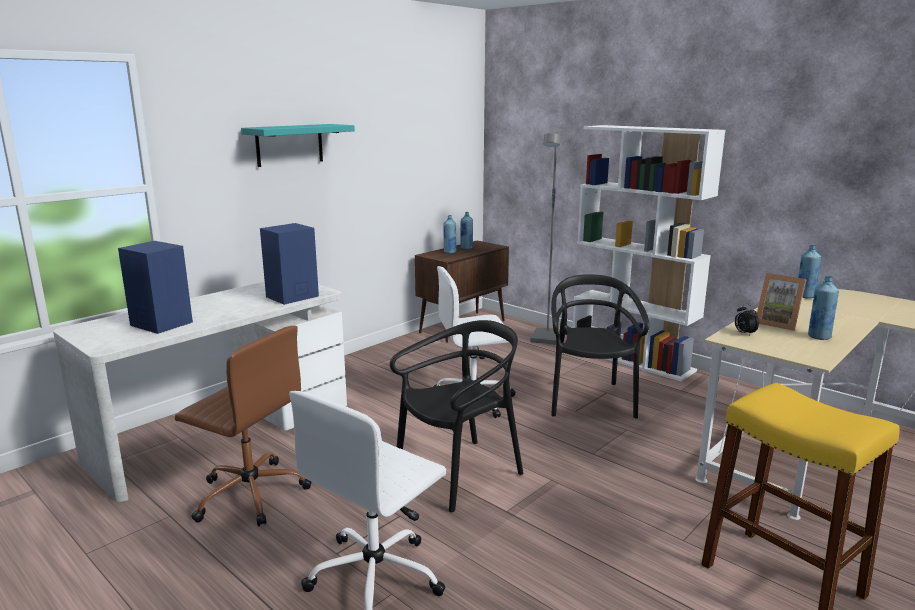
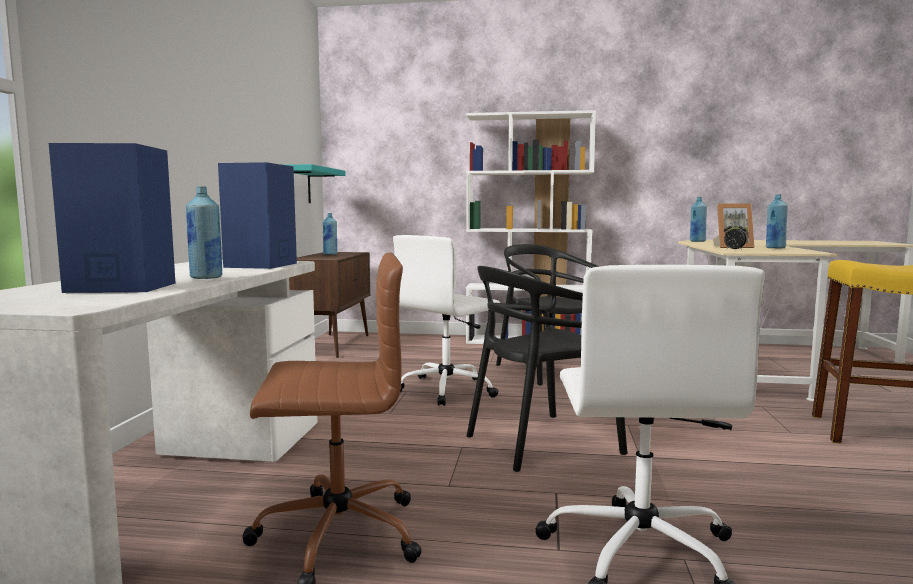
camera: 35 degrees left, 10 degrees down
(289, 145) = (179, 86): turquoise shelf -> turquoise shelf (296, 185)
(449, 252) = (320, 256): blue bottle -> blue bottle (206, 277)
(459, 473) = (542, 442): black chair -> black chair turned 135 degrees counterclockwise
(546, 338) = (431, 340): grey floor lamp -> none

